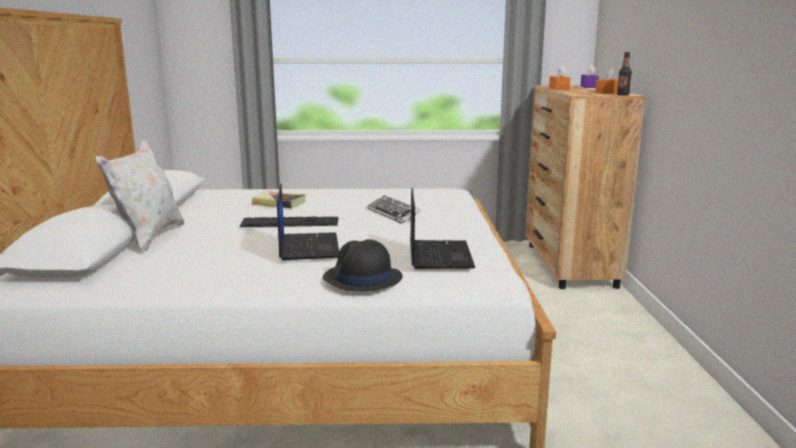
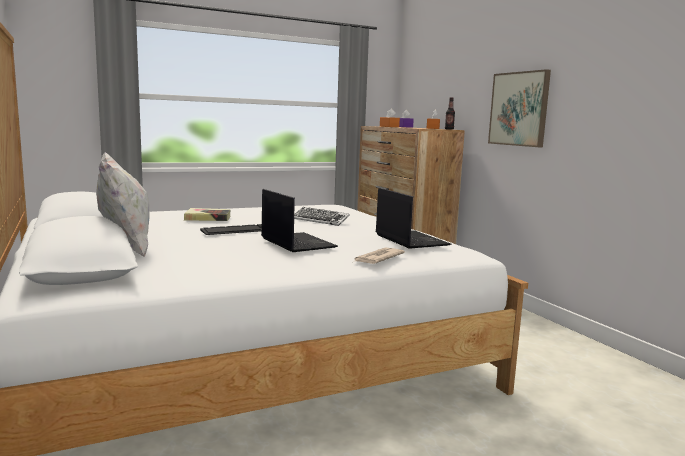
camera: 25 degrees left, 5 degrees down
(362, 278) = (377, 258): black hat -> newspaper
(698, 71) = (519, 109): none -> picture

